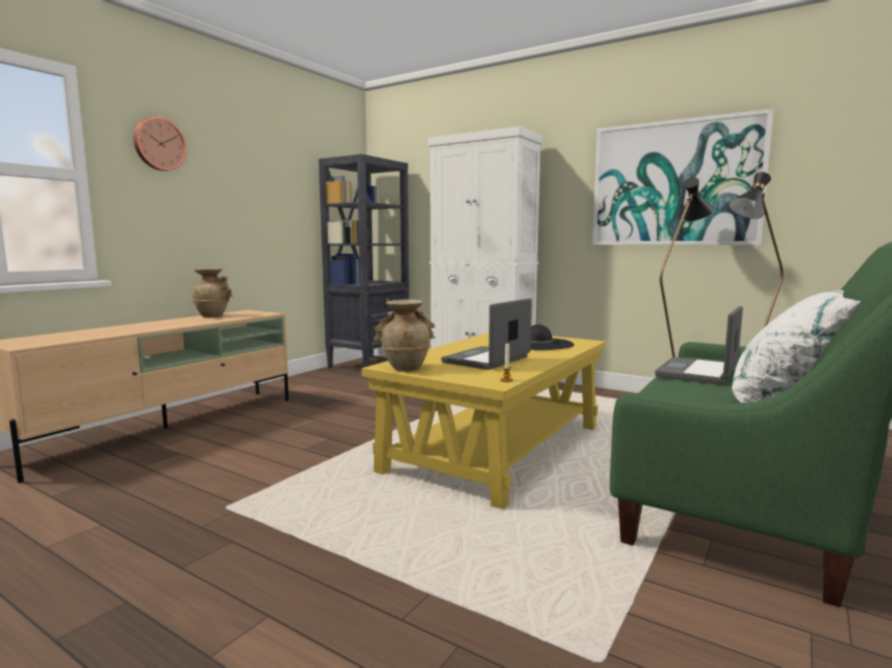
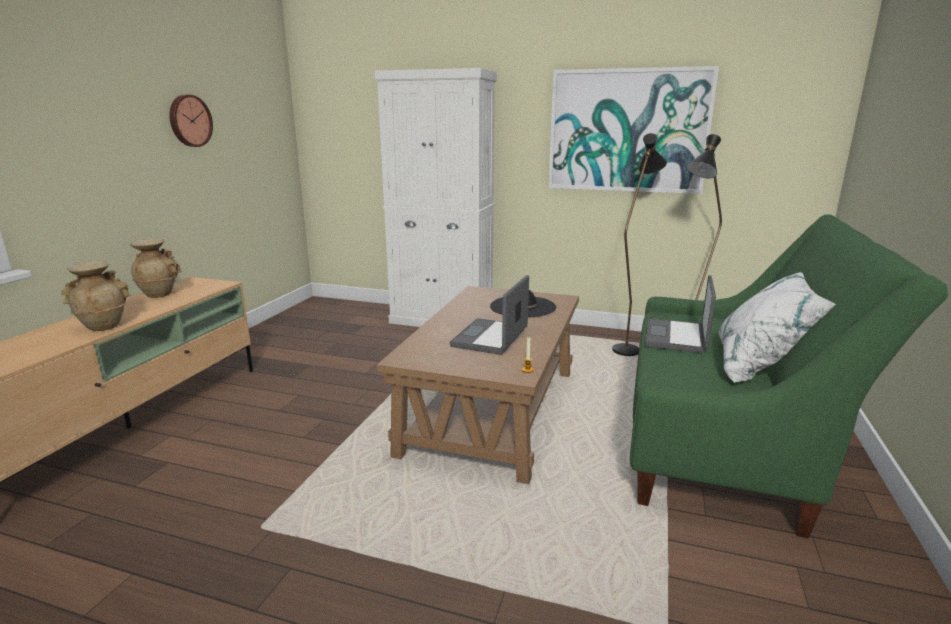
camera: 15 degrees left, 10 degrees up
(159, 144) = (58, 91): wall clock -> wall clock (189, 121)
(369, 364) = (317, 310): black bookcase -> none
(405, 368) = (421, 360): beige vase -> beige vase (103, 326)
(497, 448) = (493, 411): yellow coffee table -> brown coffee table

